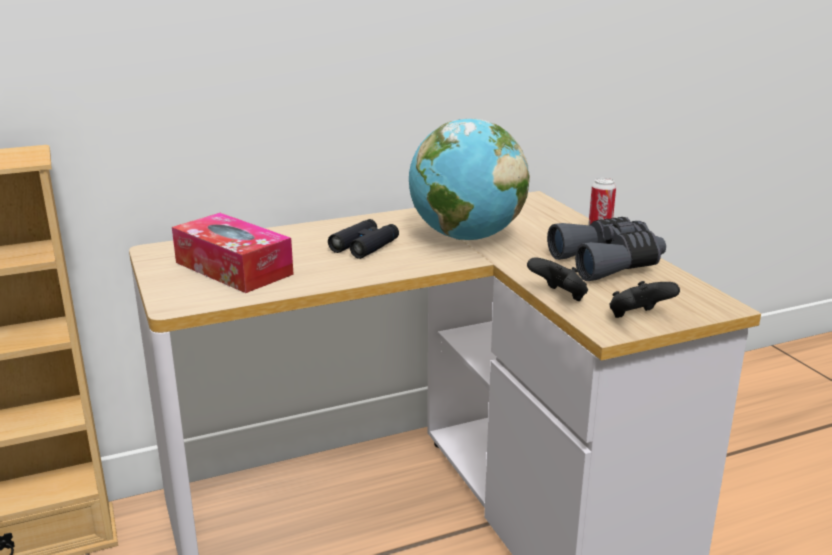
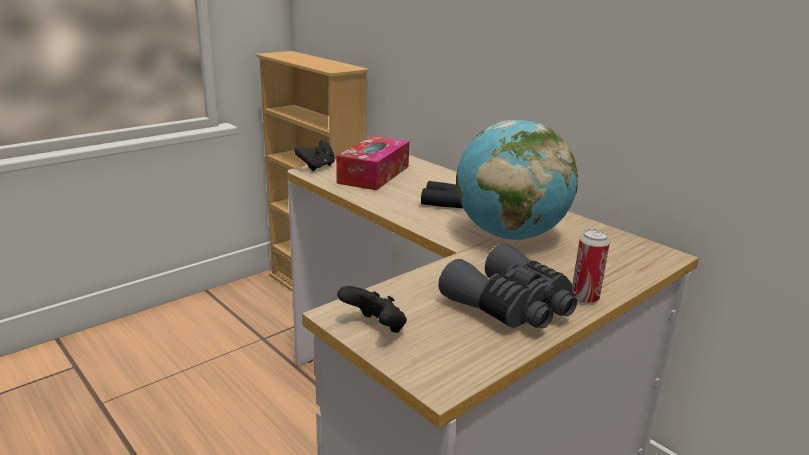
camera: 70 degrees right, 0 degrees up
(559, 297) = (401, 286): black game controller -> black game controller (317, 167)

